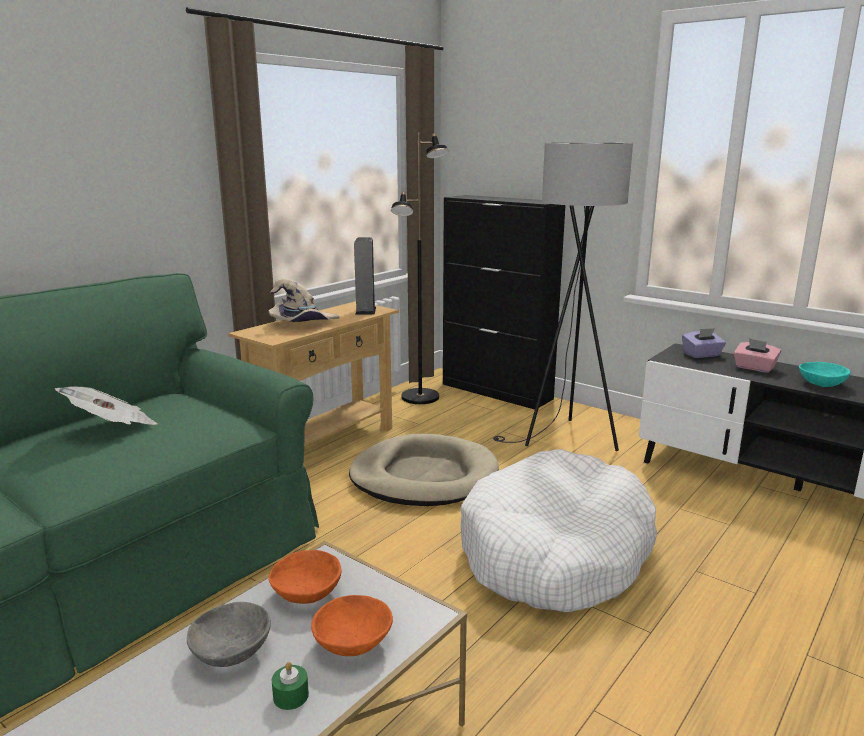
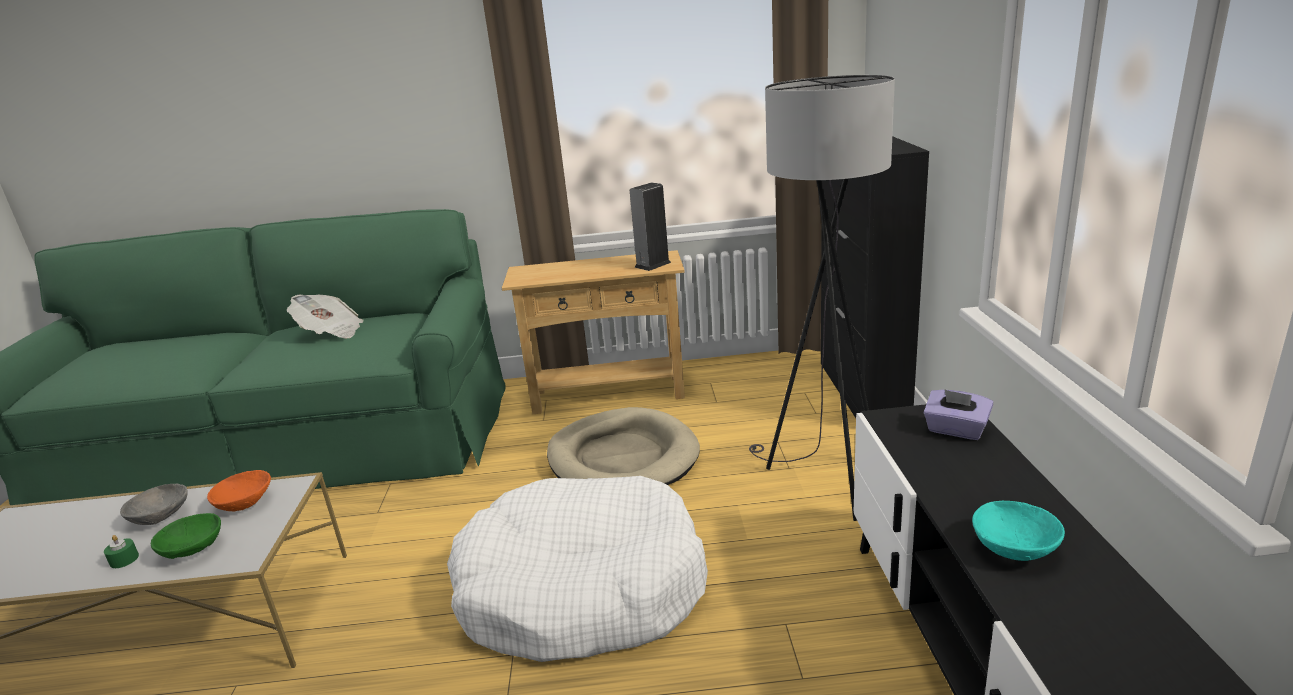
camera: 50 degrees right, 5 degrees up
(302, 323) = (574, 268): beige hat -> none
(354, 643) = (193, 550): orange bowl -> green bowl
(420, 397) = (770, 372): black floor lamp -> none
(754, 368) = (978, 479): pink tissue box -> none

